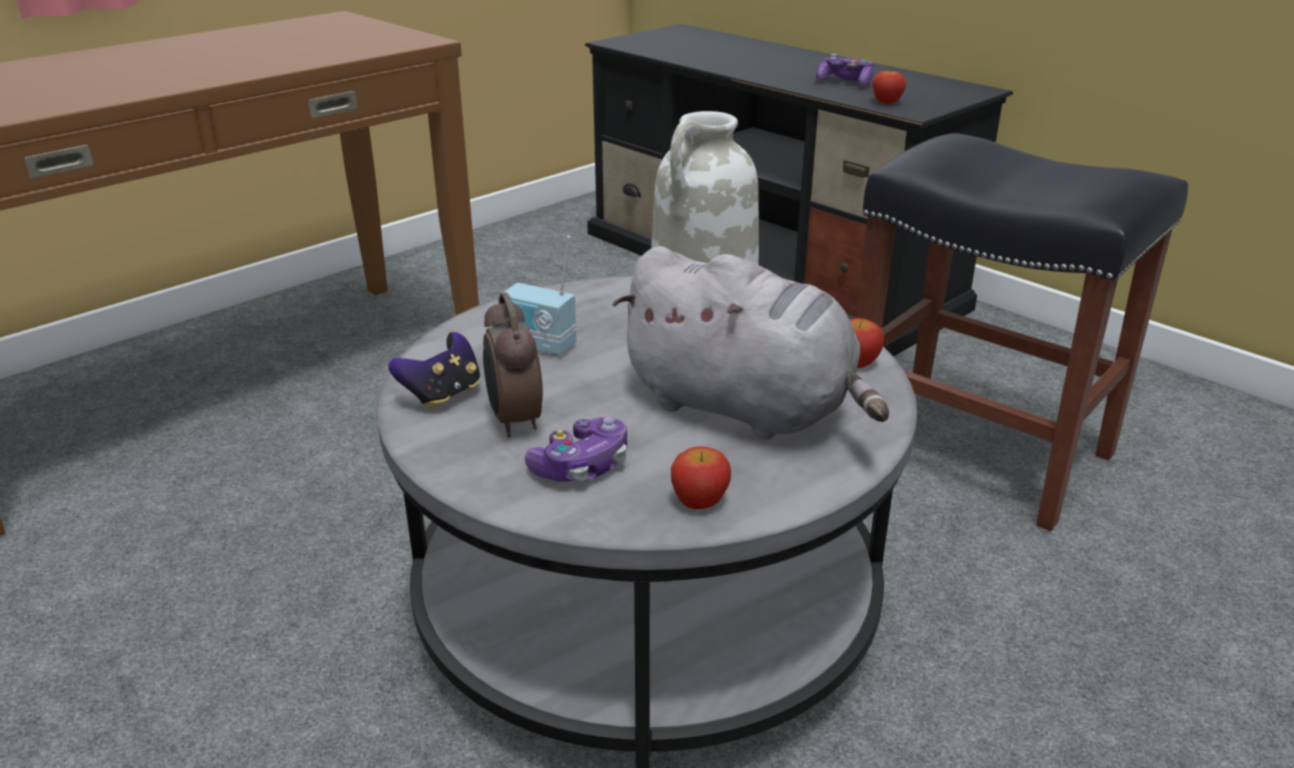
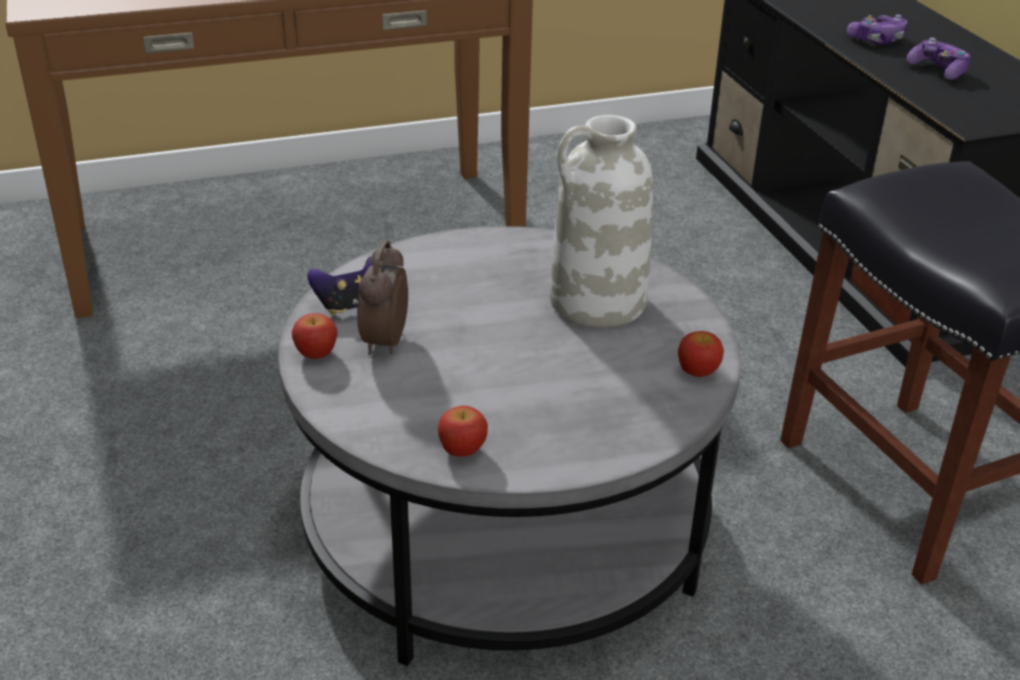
camera: 25 degrees right, 5 degrees up
(538, 346) = (452, 282): radio -> none
(581, 466) = (401, 394): game controller -> game controller (876, 40)
(746, 408) = (567, 385): grey plush toy -> none
(886, 102) = (954, 105): apple -> apple (316, 354)

